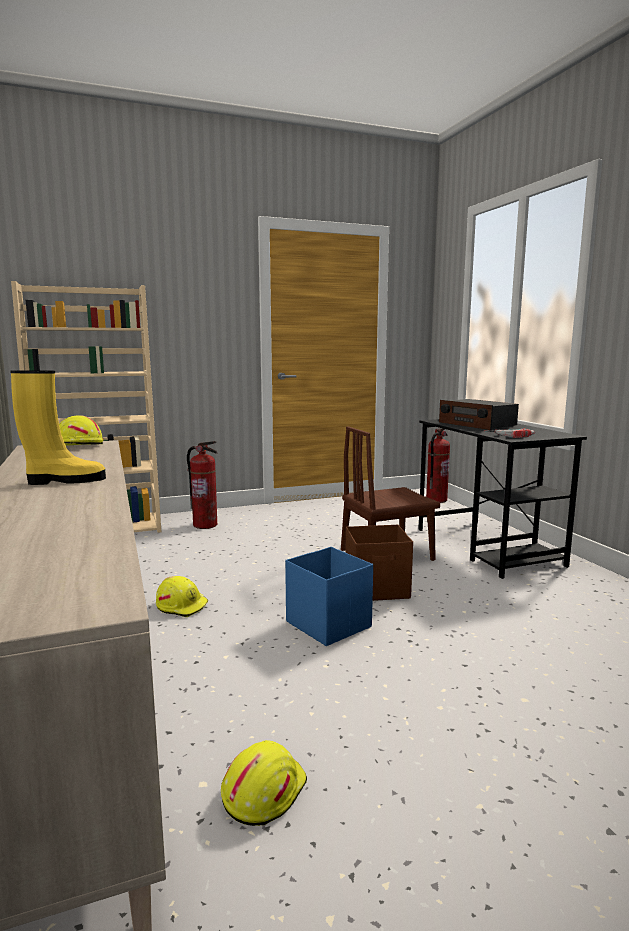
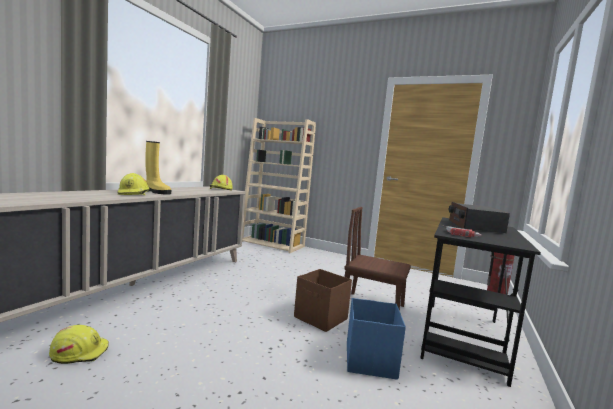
camera: 45 degrees right, 5 degrees down
(182, 606) = (226, 280): yellow hard hat -> yellow hard hat (134, 193)
(205, 525) = (314, 257): fire extinguisher -> none
(328, 624) = (256, 317): blue storage box -> blue storage box (370, 360)

